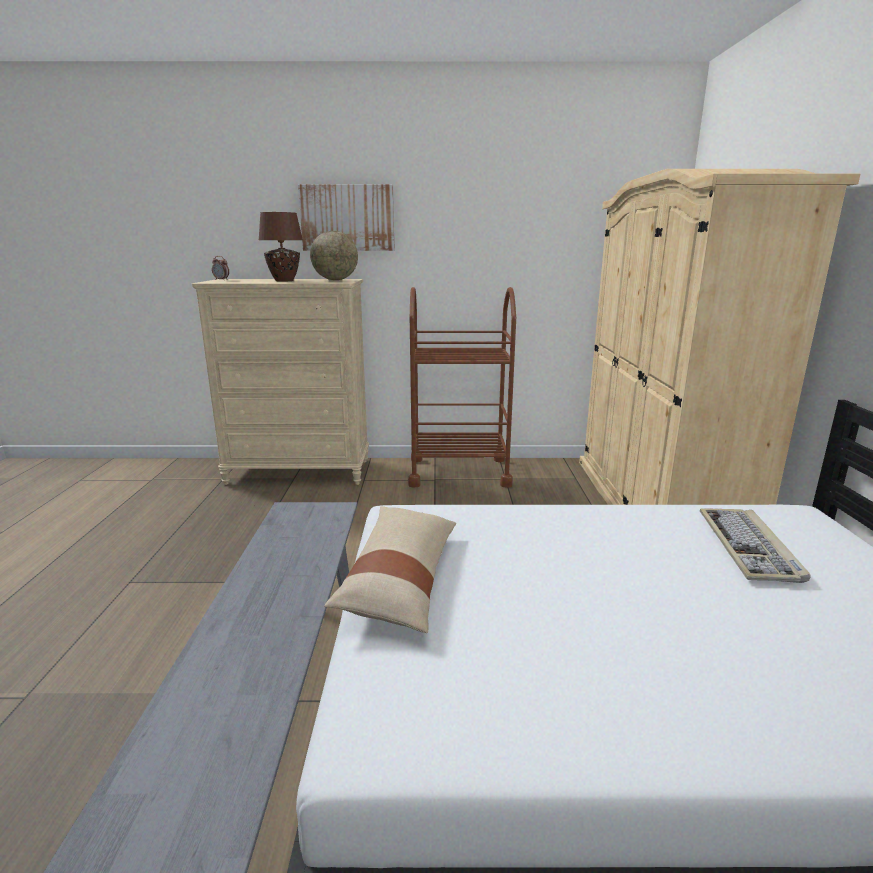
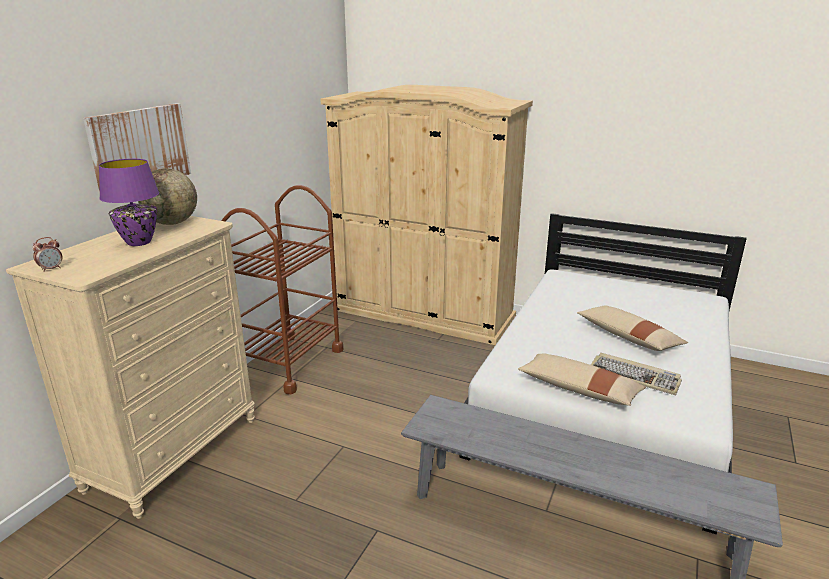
camera: 65 degrees left, 5 degrees up
(284, 280) = (139, 242): brown table lamp -> purple table lamp
(640, 610) = (628, 337): none -> beige pillow
(749, 547) = (585, 296): keyboard -> keyboard (635, 376)

